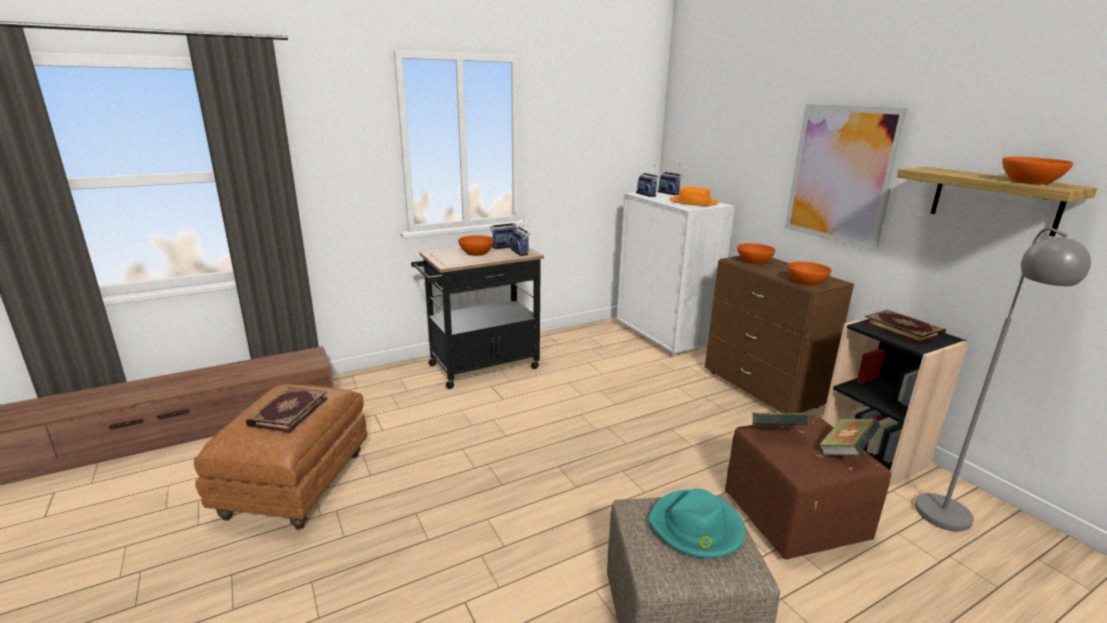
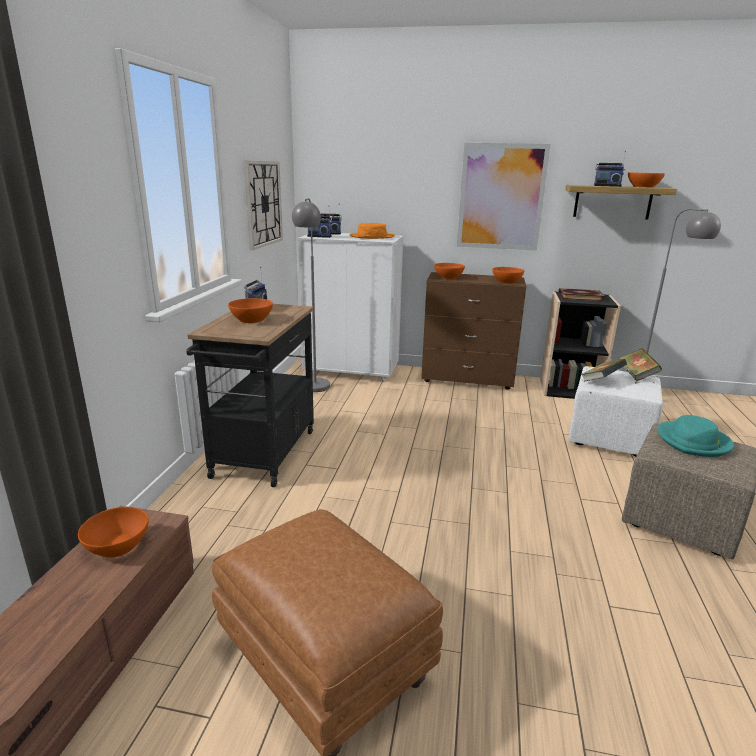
camera: 50 degrees left, 0 degrees up
(287, 362) = (118, 545): none -> orange bowl
(288, 411) = (339, 558): book -> none
(520, 252) = (286, 308): radio -> radio (607, 186)
(589, 158) = (263, 204): none -> wall clock
(601, 340) = (313, 390): none -> grey floor lamp
(795, 519) = (610, 438): brown ottoman -> white ottoman

